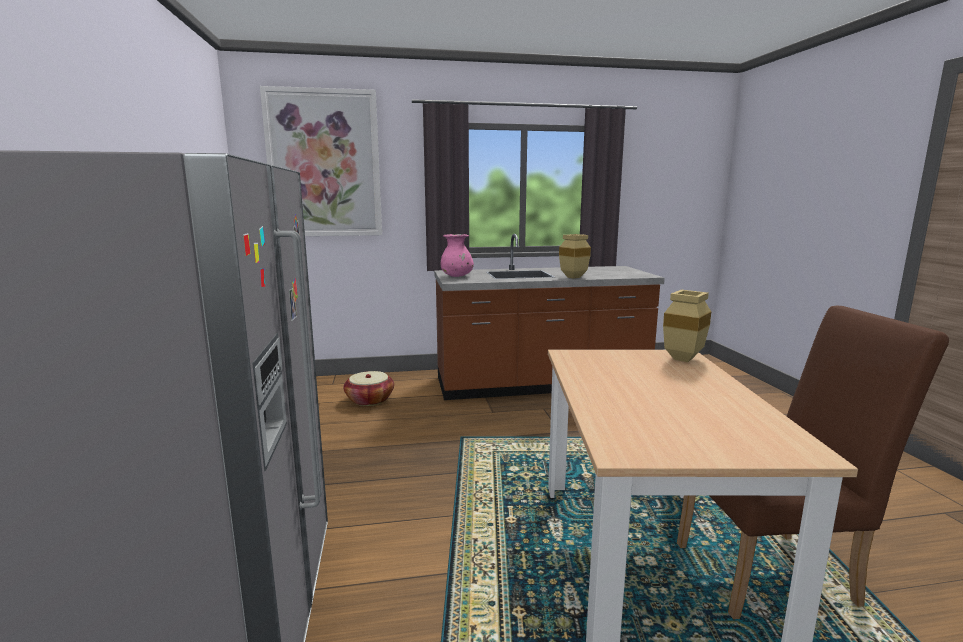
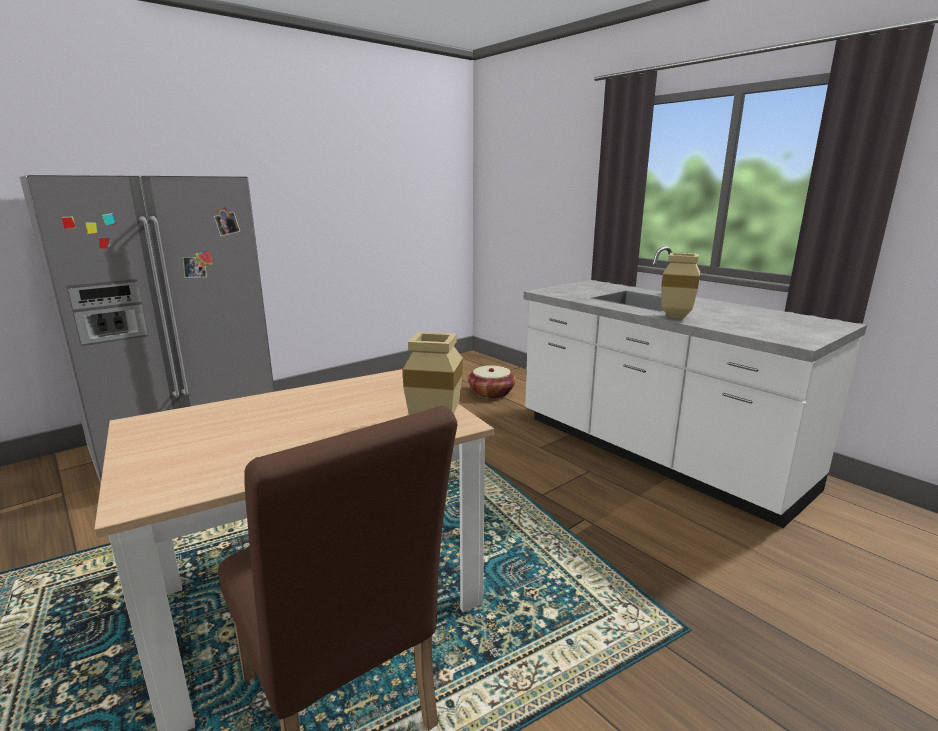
camera: 60 degrees right, 5 degrees up
(324, 164) = (529, 158): picture -> none
(457, 276) = (571, 288): pink vase -> none
(541, 384) = (654, 453): brown counter -> white counter

